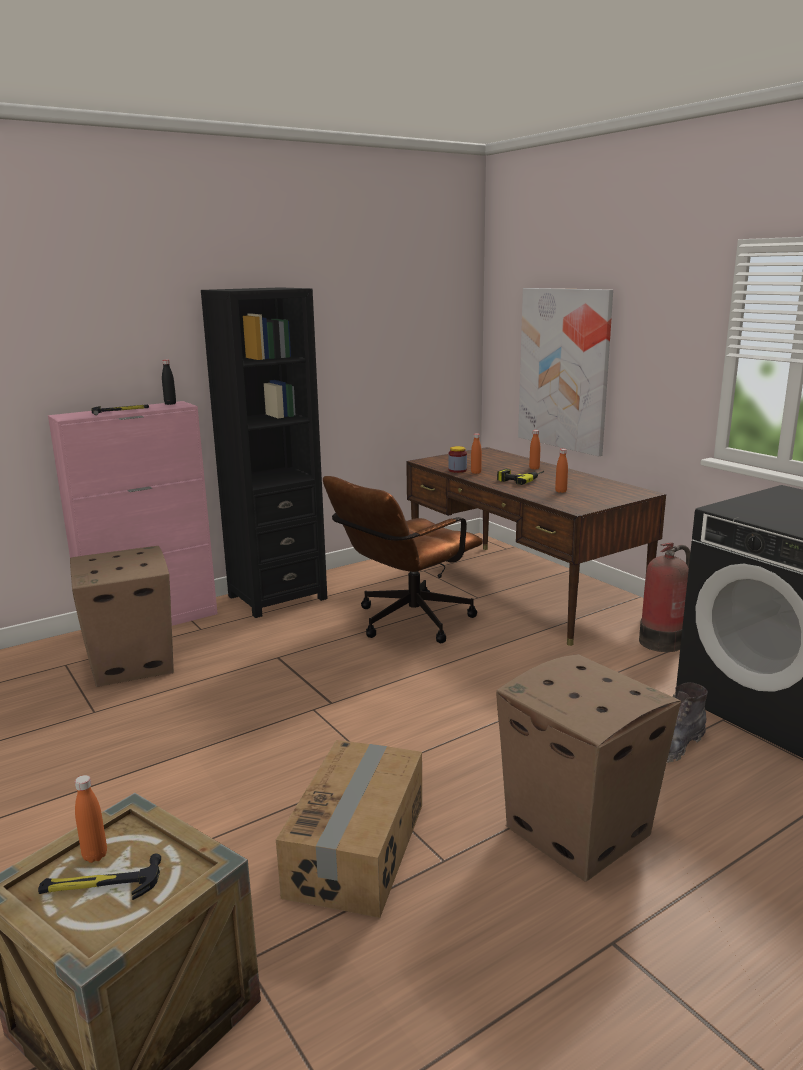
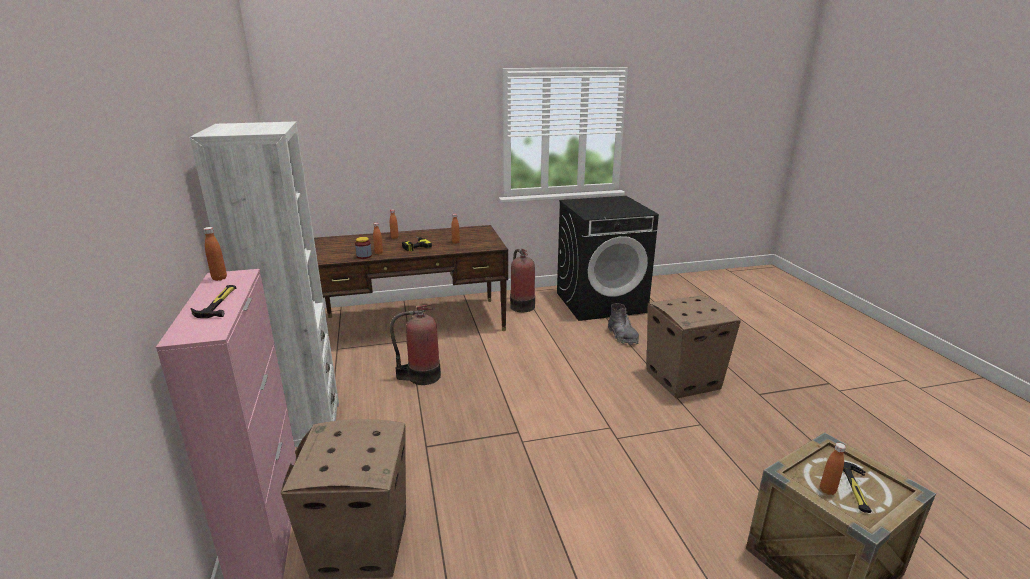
camera: 70 degrees left, 5 degrees up
(170, 404) = (219, 278): black bottle -> orange bottle
(277, 597) = (303, 429): black bookcase -> white bookcase
(358, 848) = (686, 451): cardboard box -> none
(405, 623) = (421, 376): brown office chair -> fire extinguisher
(564, 369) = (372, 162): picture -> none

